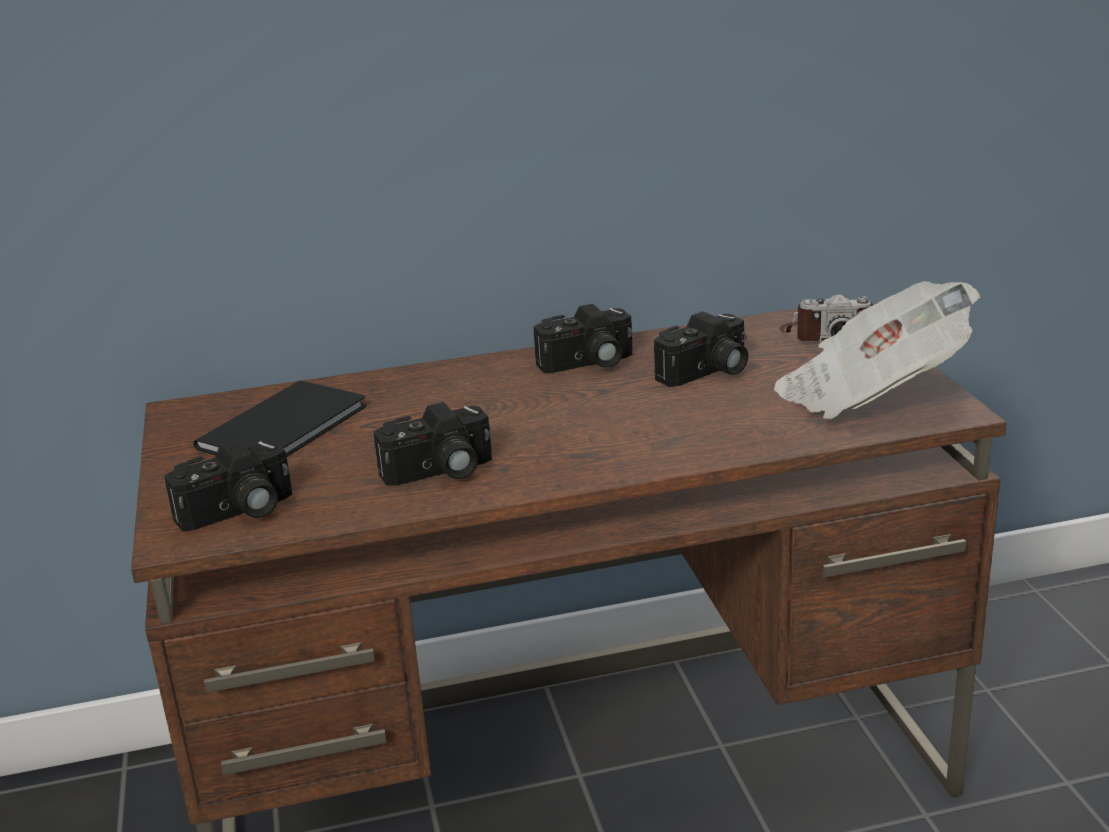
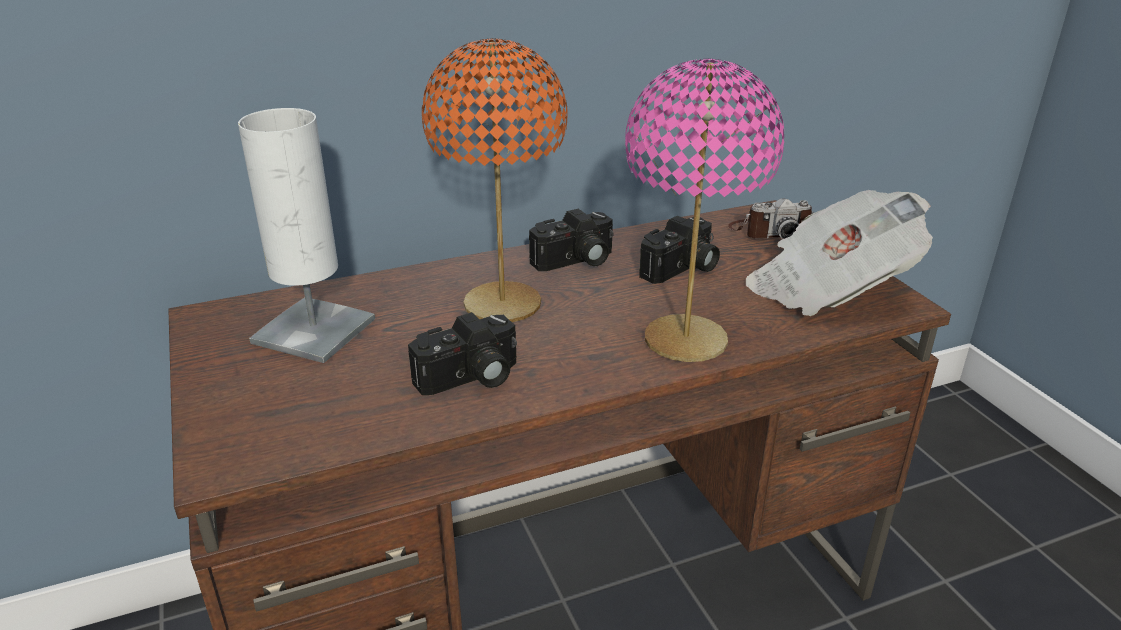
camera: 10 degrees left, 5 degrees up
(238, 512) = (279, 432): camera -> none
(289, 426) = (314, 331): black book -> white table lamp
(492, 405) = (501, 305): none -> orange table lamp
(684, 443) = (687, 341): none -> pink table lamp

